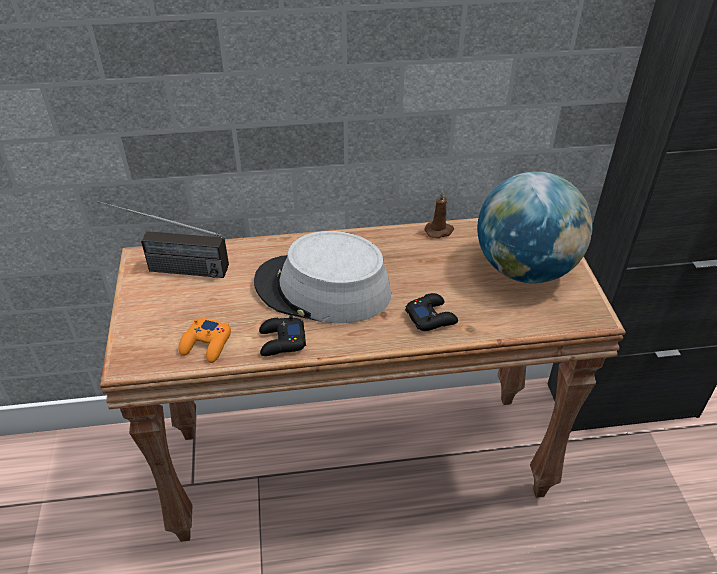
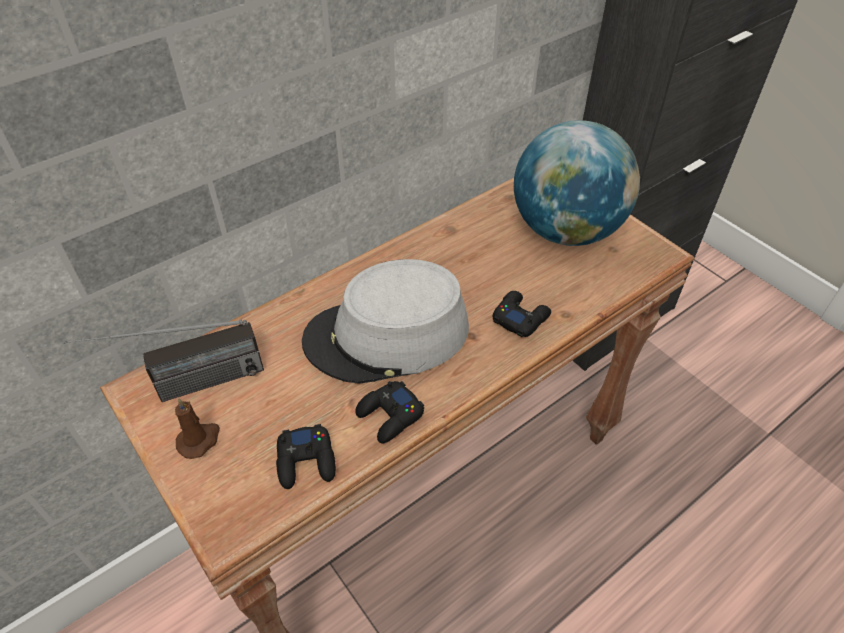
camera: 30 degrees left, 5 degrees up
(206, 344) = (307, 461): orange game controller -> black game controller
(439, 231) = (456, 221): brown candle -> brown candle (199, 440)

